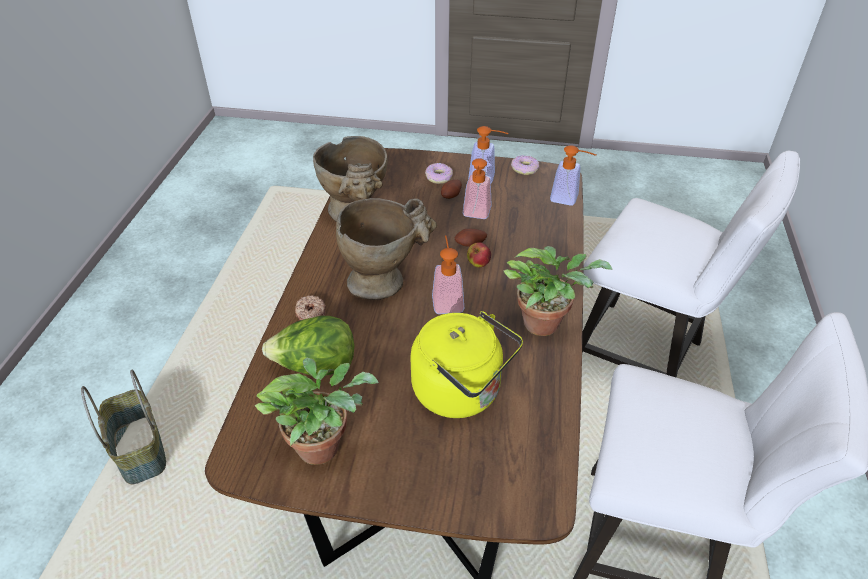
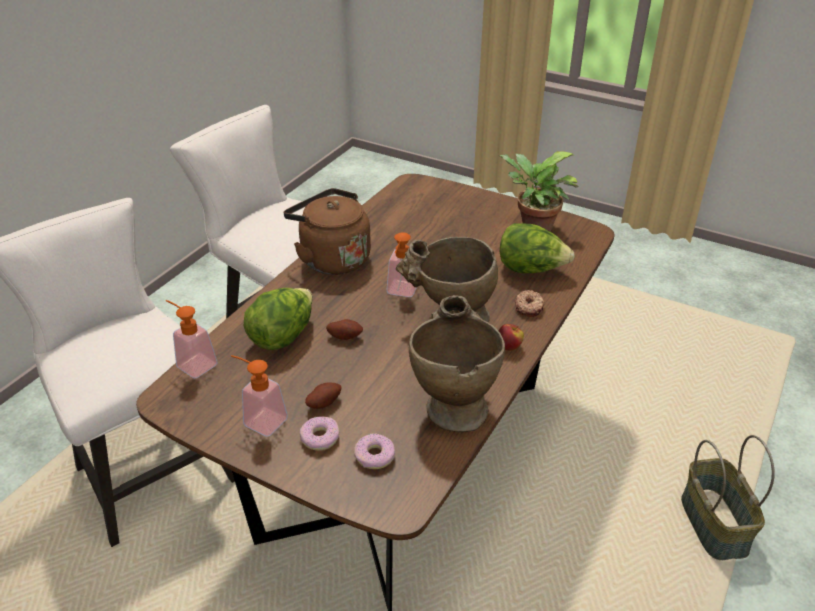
camera: 160 degrees left, 5 degrees down
(462, 392) = (426, 234): yellow kettle -> none
(475, 215) = (314, 369): soap dispenser -> none
(478, 264) = (351, 316): apple -> apple (509, 347)
(522, 233) = (282, 336): none -> lettuce
(525, 169) = (199, 422): donut -> donut (374, 456)
(546, 323) = (331, 259): potted plant -> brown kettle

